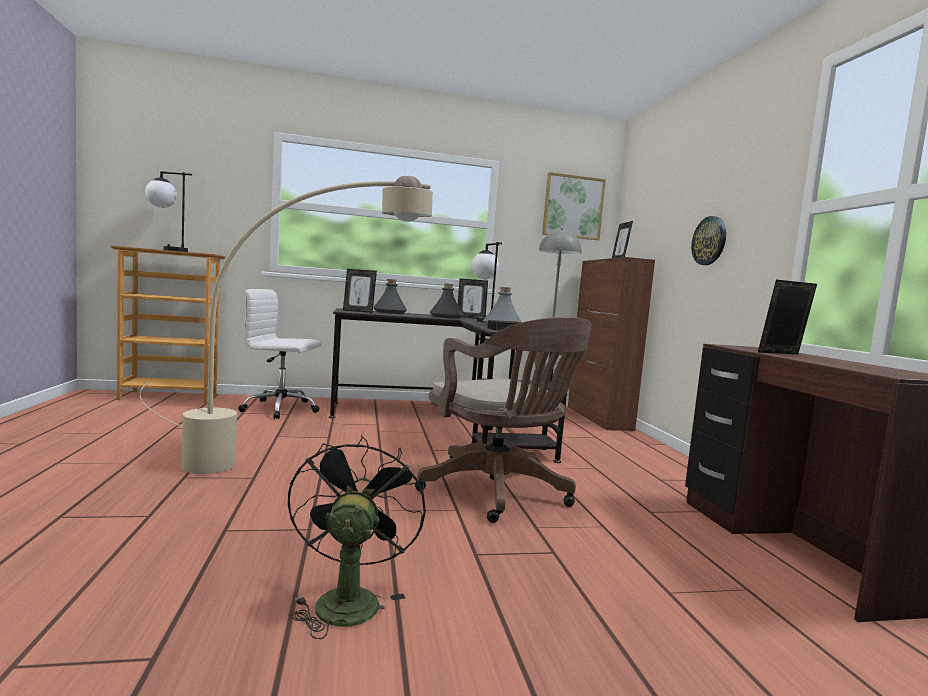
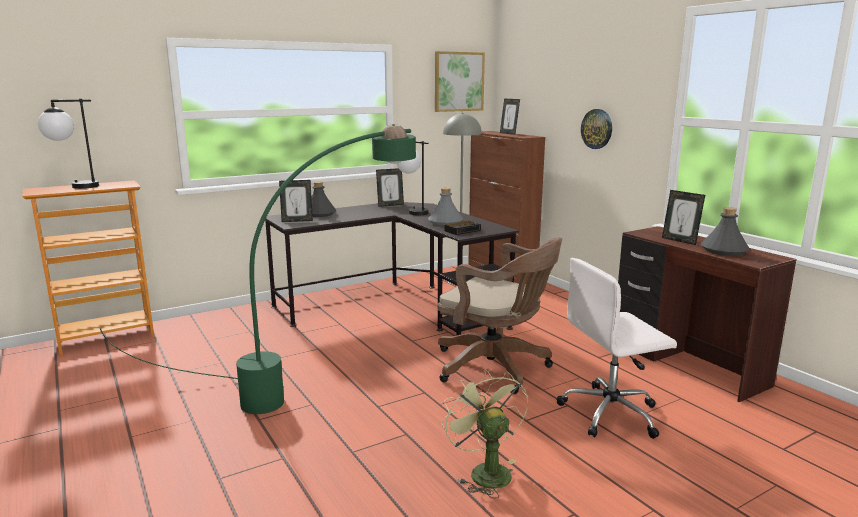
camera: 20 degrees left, 10 degrees up
(273, 456) = (299, 380): beige floor lamp -> green floor lamp
(282, 409) = (236, 327): white office chair -> white office chair (611, 413)
(347, 598) = (485, 471): black fan -> green fan
(446, 317) = (374, 211): grey bottle -> grey bottle (724, 251)
(782, 354) = (680, 240): picture frame -> picture frame turned 90 degrees counterclockwise

